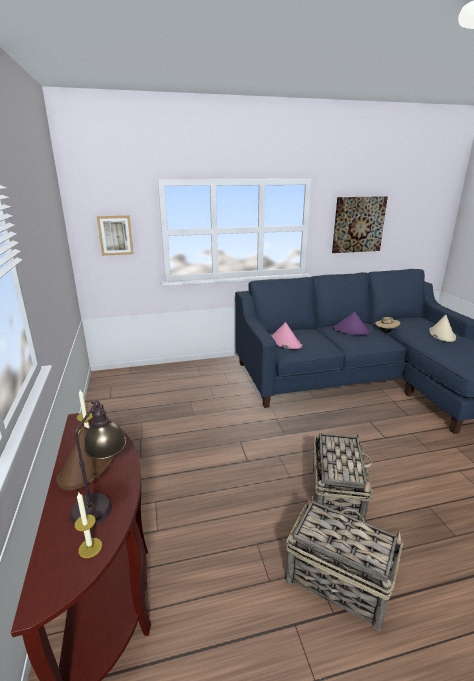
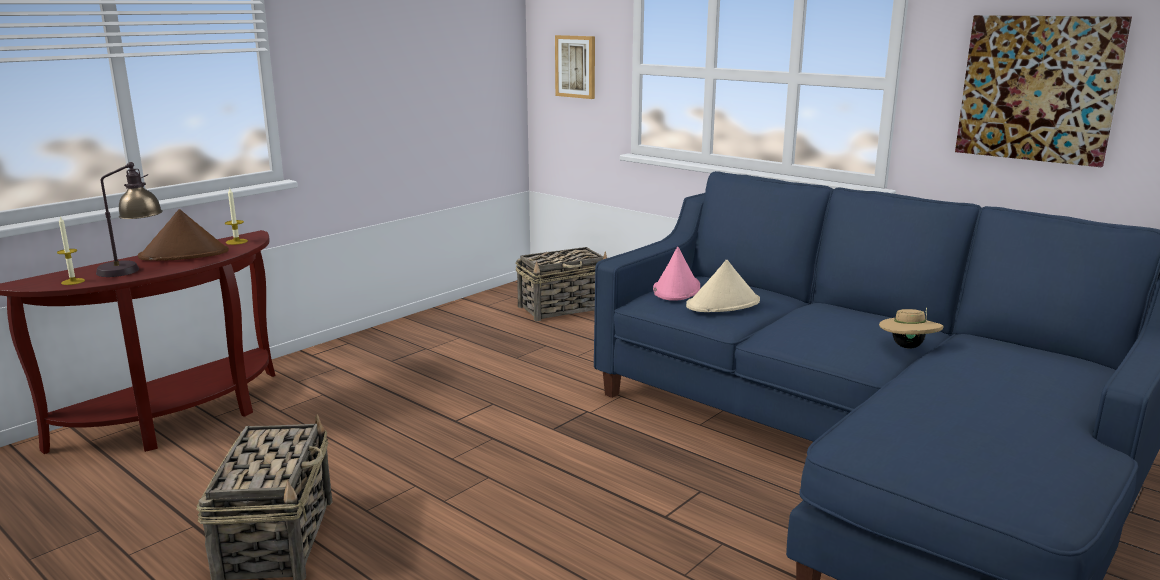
camera: 55 degrees right, 5 degrees down
(336, 496) = (444, 503): basket -> basket (563, 308)
(351, 331) = (837, 319): purple hat -> none
(441, 334) = (999, 390): beige hat -> beige hat (723, 304)

